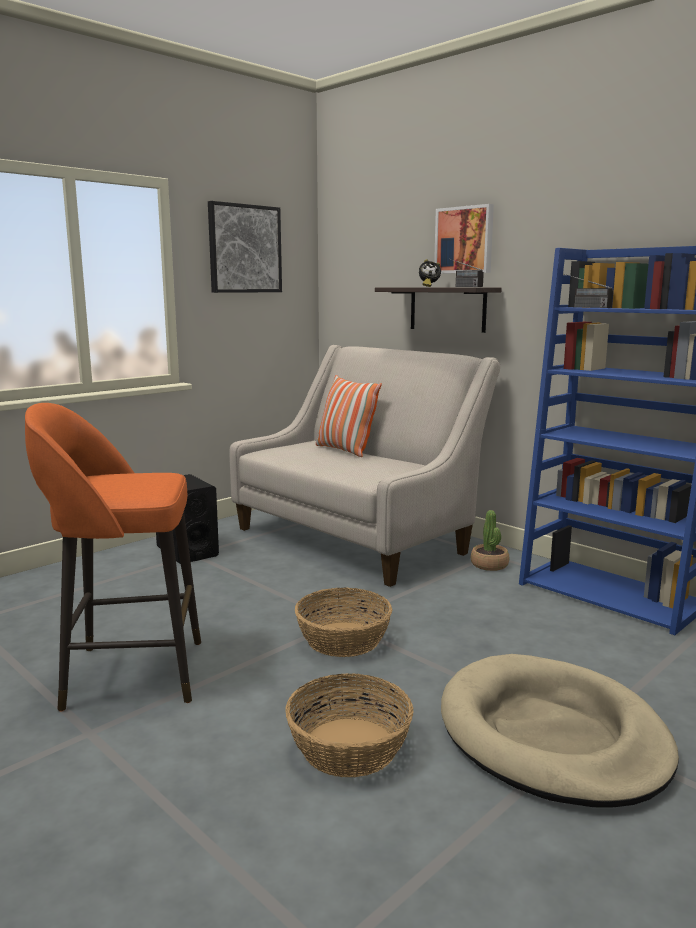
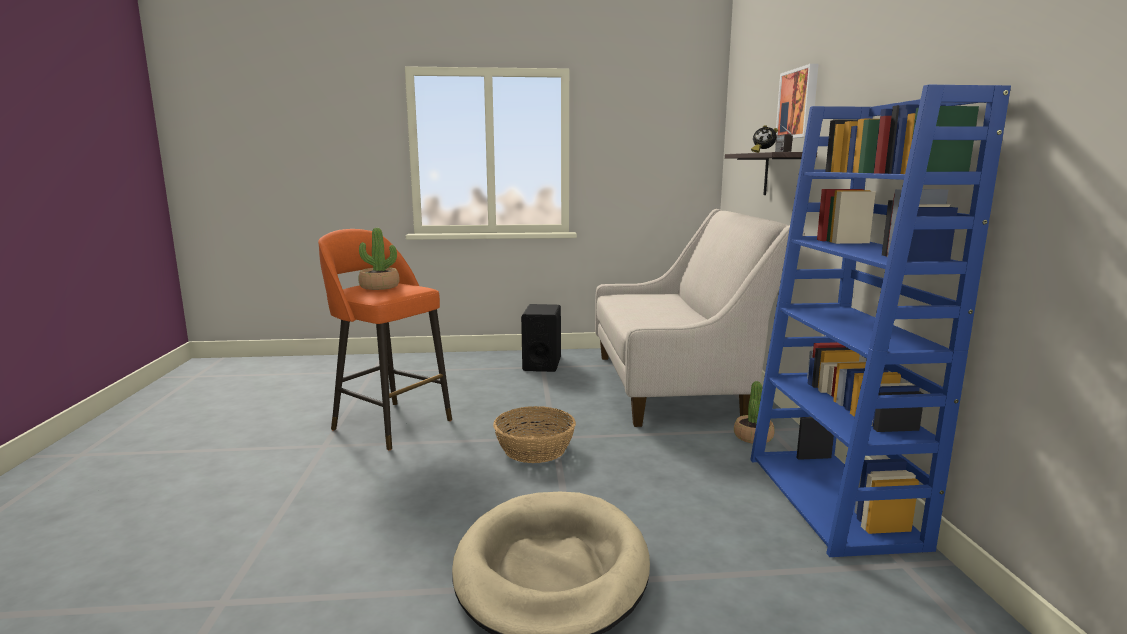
camera: 40 degrees right, 0 degrees up
(115, 482) = (379, 287): none -> potted plant
(244, 249) = (641, 122): picture -> none
(345, 450) = (680, 304): pillow -> none
(349, 747) = (418, 512): basket -> none
(583, 307) = (828, 171): radio -> none

